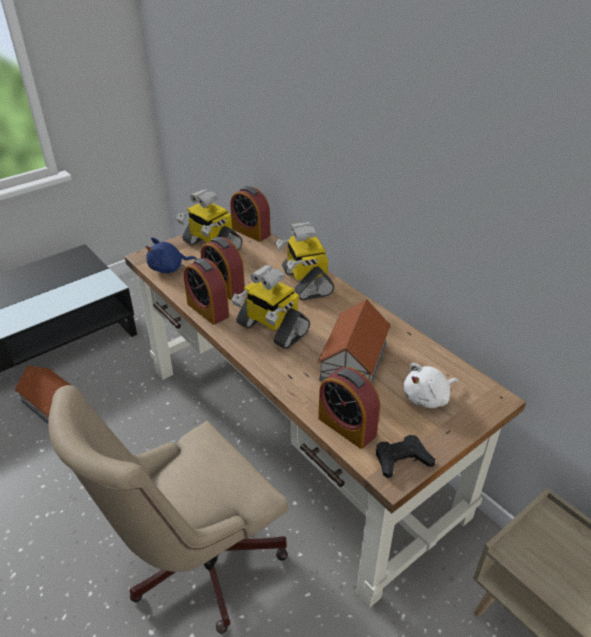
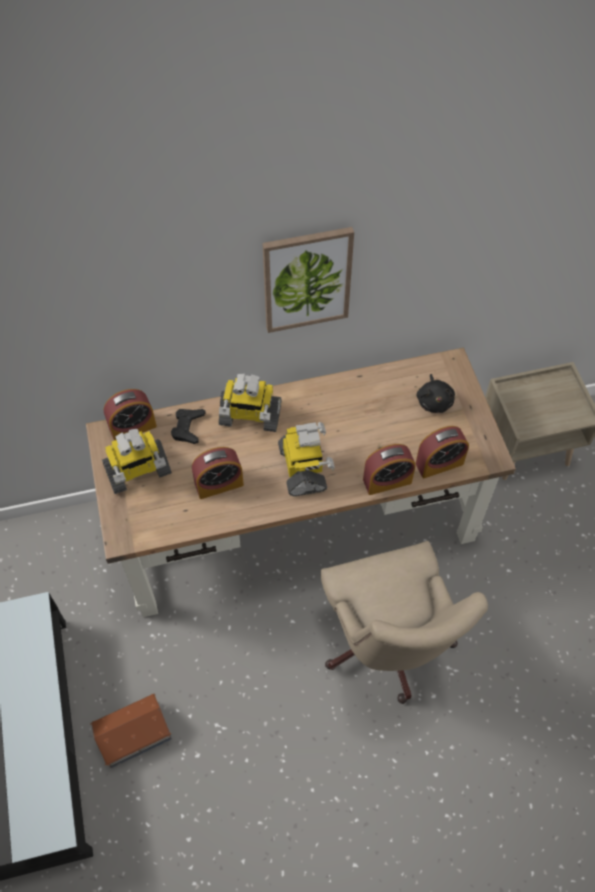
camera: 65 degrees left, 20 degrees up
(169, 268) = (158, 522): blue plush toy -> none
(208, 310) = (249, 509): alarm clock -> alarm clock (387, 481)
(271, 329) = (303, 469): toy robot -> toy robot turned 75 degrees counterclockwise
(352, 361) = (373, 429): toy house -> none
(395, 160) = (307, 279): none -> picture
(402, 459) = (482, 445): black game controller -> black game controller (188, 427)
(428, 398) = (434, 401): white plush toy -> black plush toy

